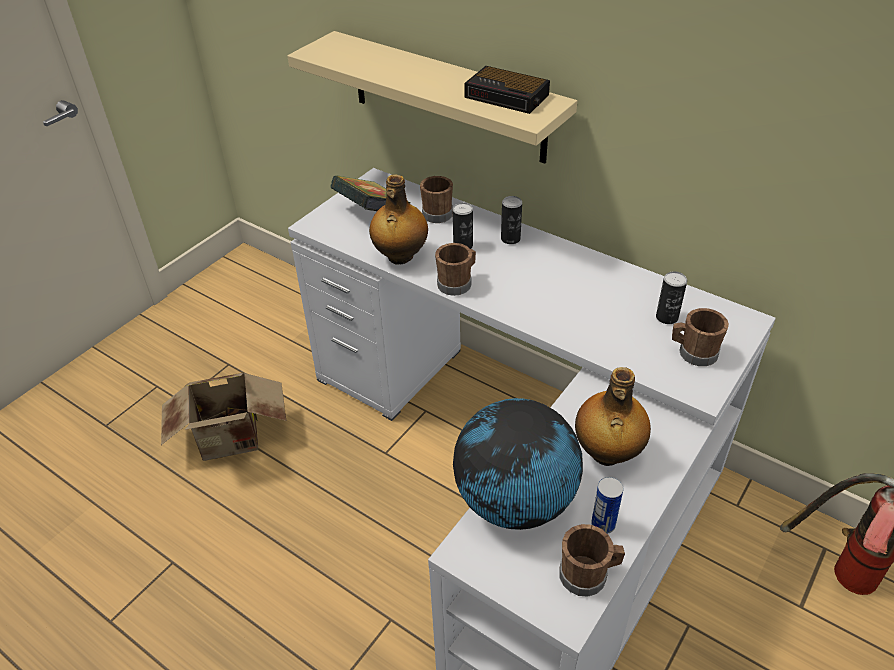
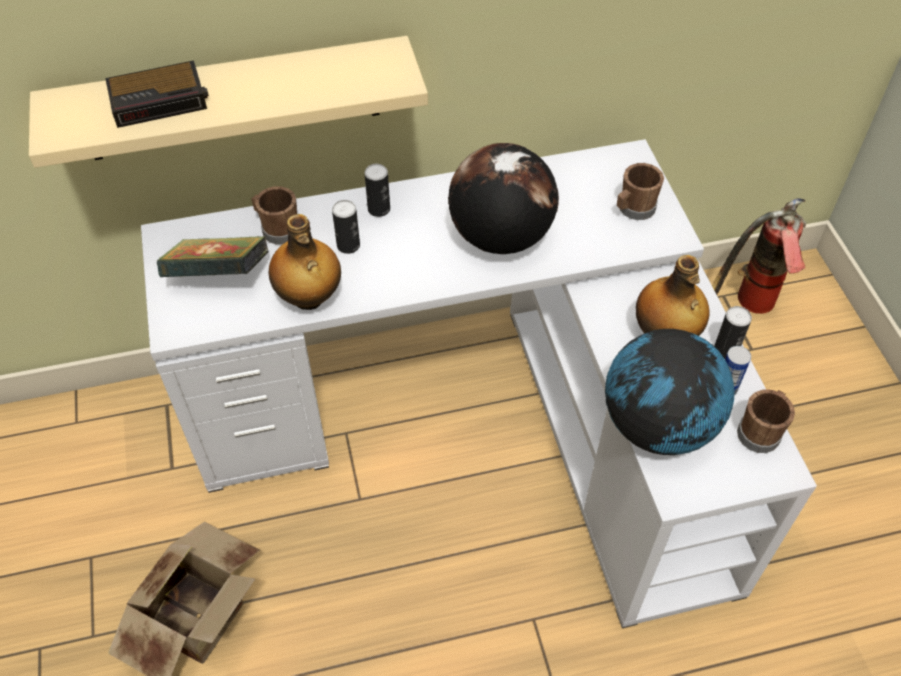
camera: 50 degrees left, 10 degrees up
(457, 283) = (394, 284): brown mug -> none
(508, 96) = (345, 67): alarm clock -> alarm clock (160, 100)
(565, 303) = (500, 237): none -> globe
(667, 317) = (582, 193): can -> can (726, 350)

